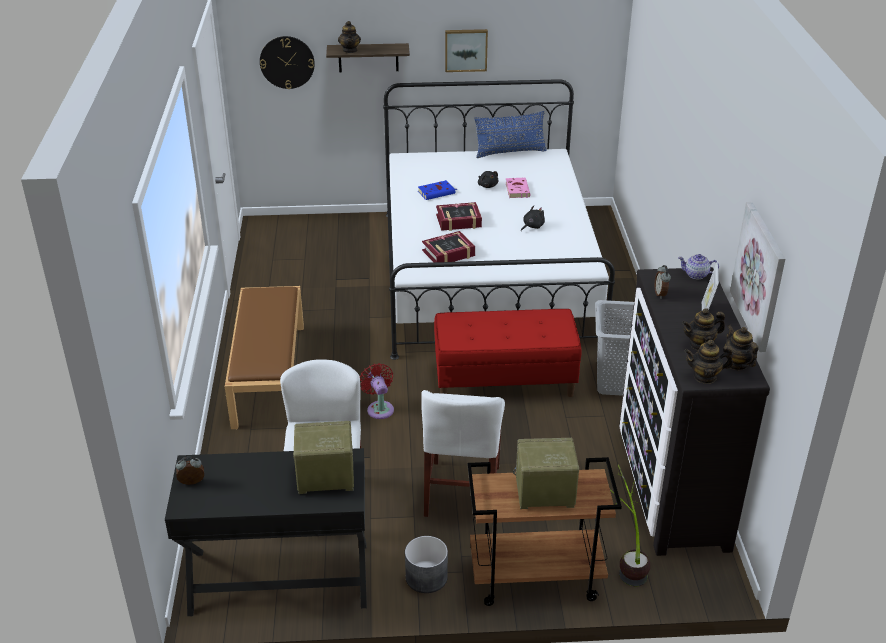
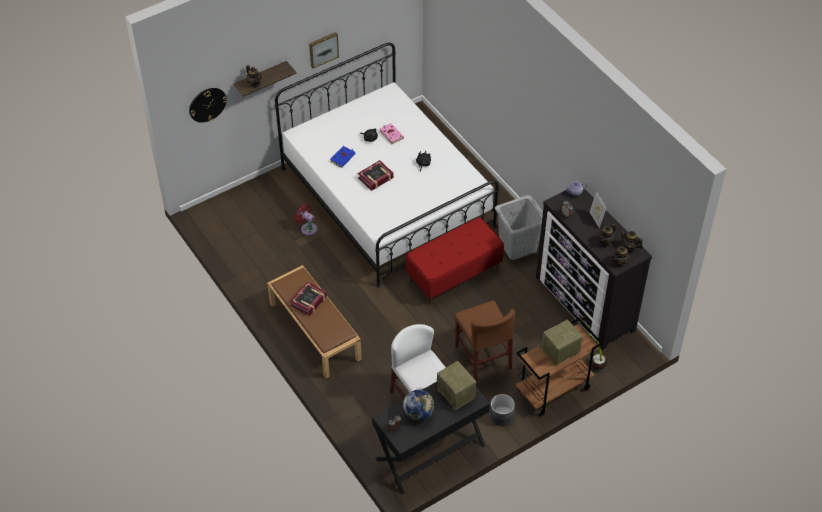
camera: 30 degrees left, 15 degrees up
(245, 478) = (418, 413): none -> globe
(324, 478) = (456, 394): radio -> radio turned 90 degrees counterclockwise
(379, 408) = (398, 325): red fan -> red fan (307, 228)
(448, 253) = (390, 208): book -> book (309, 301)
(462, 490) = (483, 357): white chair -> brown chair
(510, 152) = (361, 100): blue pillow -> none
(760, 275) = (627, 198): picture -> none

